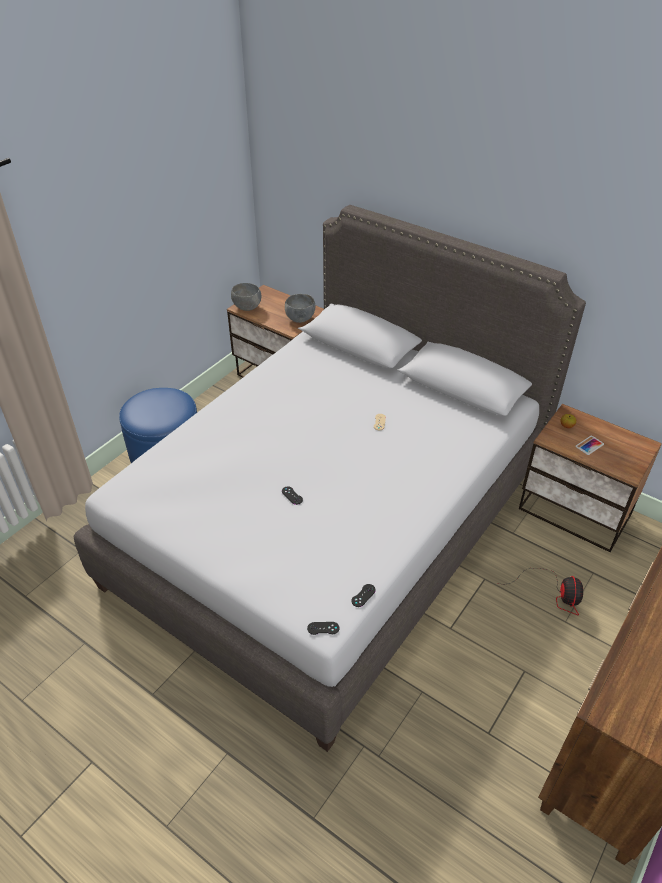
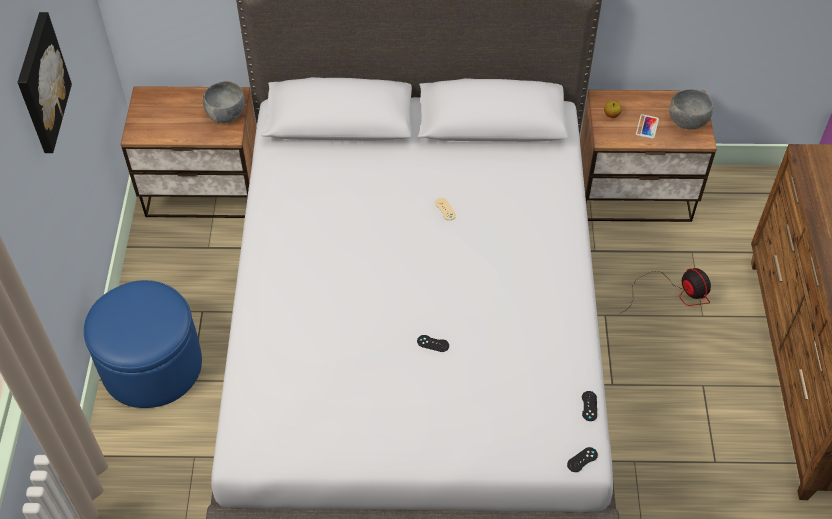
camera: 35 degrees left, 10 degrees up
(149, 213) = (40, 83): none -> picture
(247, 308) = (145, 130): grey bowl -> grey bowl (688, 123)

